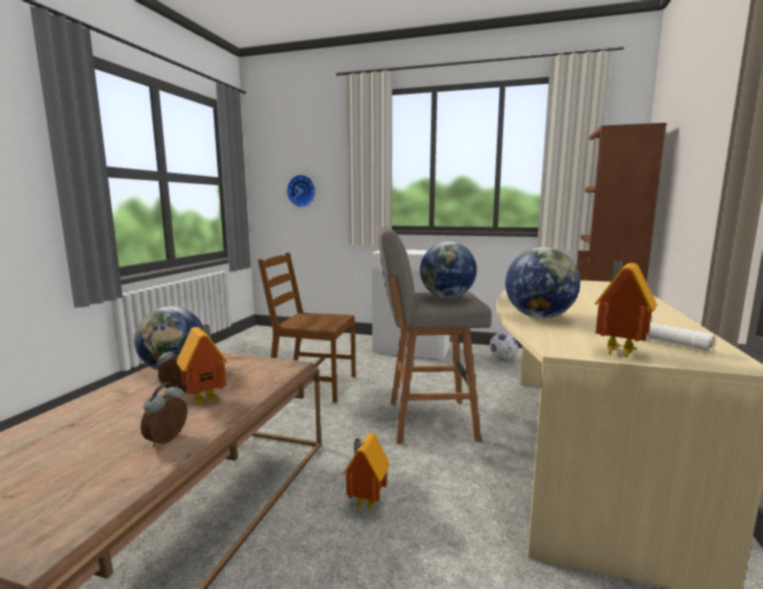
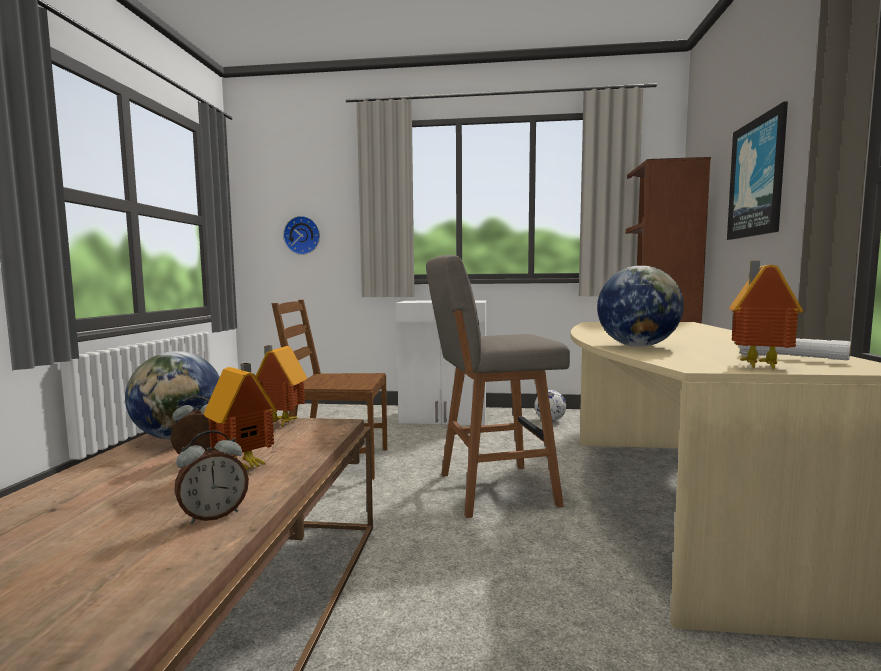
camera: 10 degrees left, 5 degrees down
(168, 440) = (214, 515): alarm clock -> alarm clock turned 135 degrees counterclockwise
(364, 504) = (453, 591): toy house -> toy house (279, 423)
(447, 297) = (514, 337): globe -> none
(700, 150) = (757, 178): none -> picture

